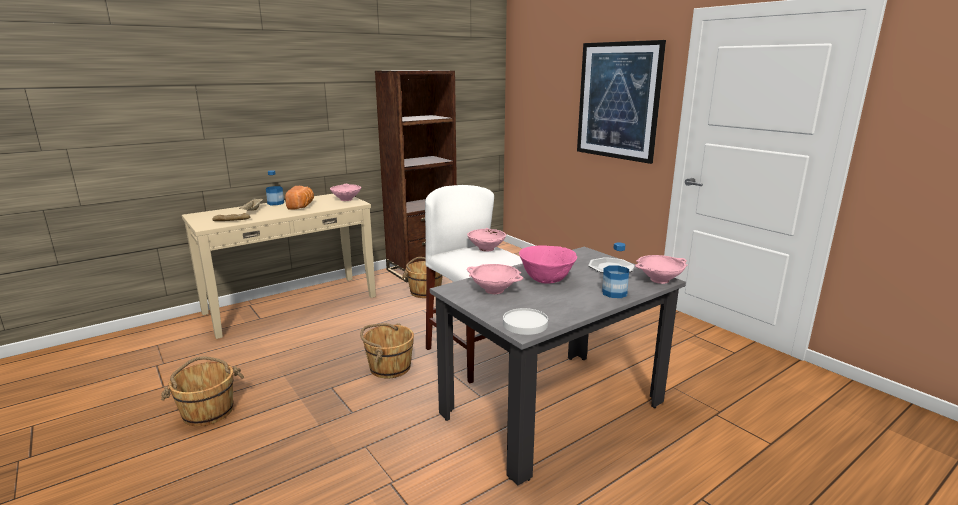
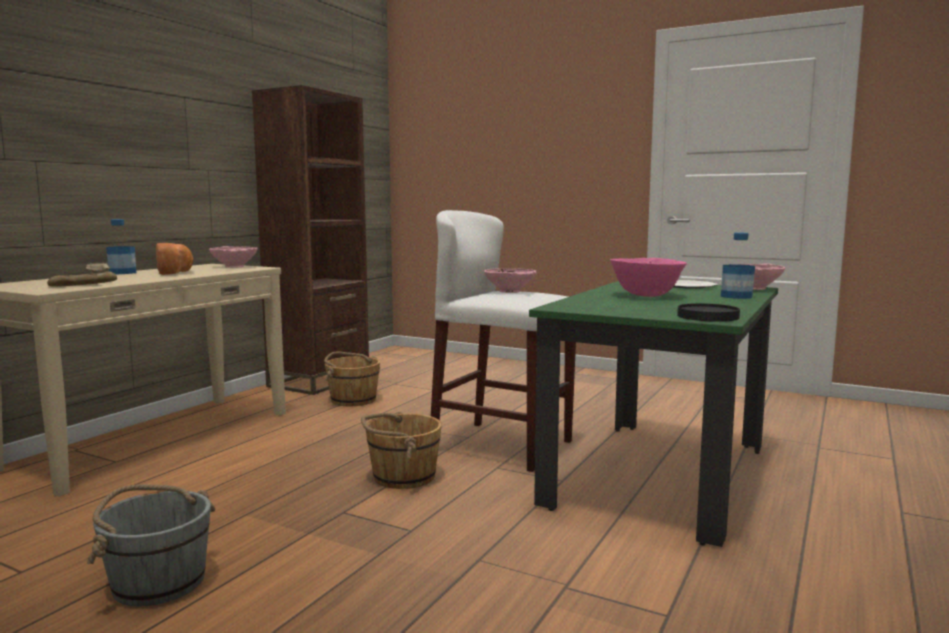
camera: 25 degrees left, 10 degrees down
(208, 411) = (158, 581): brown bucket -> grey bucket
(494, 290) = (611, 304): pink bowl -> none
(525, 324) = (708, 316): white plate -> black plate
(553, 409) = (659, 474): grey dining table -> green dining table
(618, 101) = (565, 140): picture -> none

